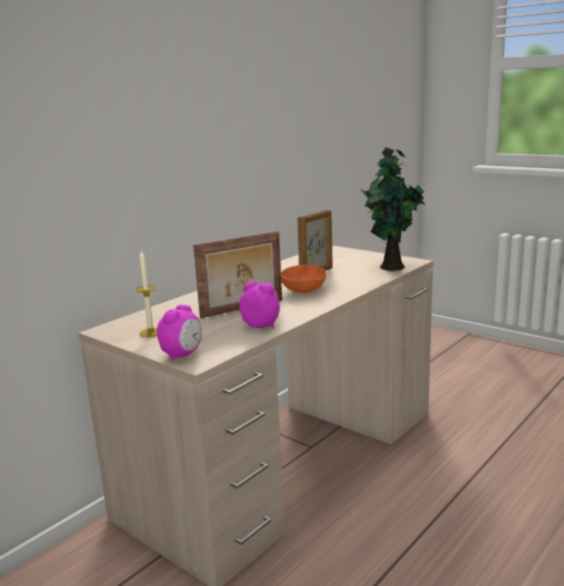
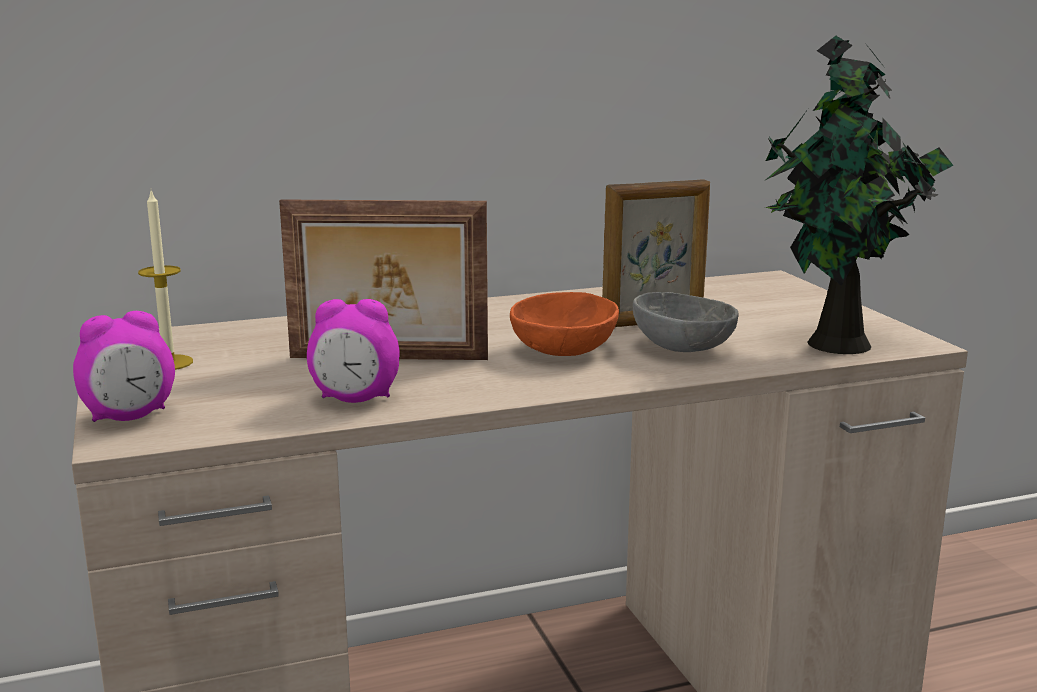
camera: 30 degrees right, 0 degrees up
(261, 325) = (355, 399): alarm clock -> alarm clock turned 120 degrees clockwise
(344, 279) = (684, 347): none -> grey bowl

